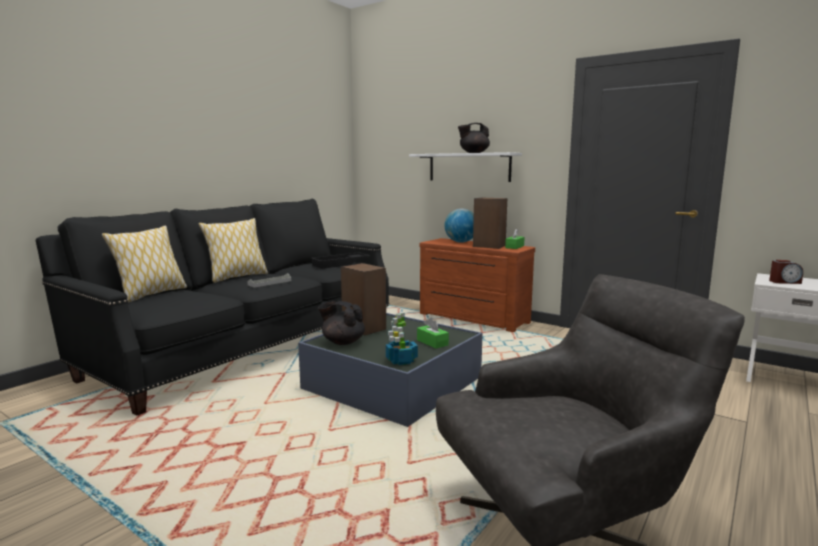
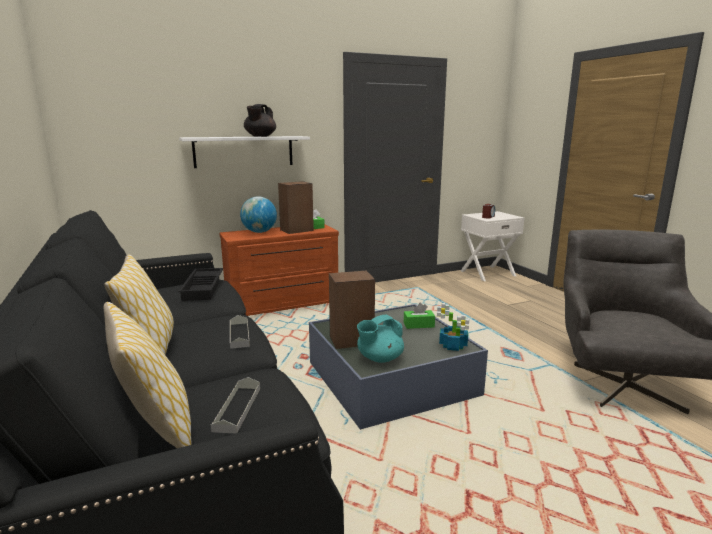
camera: 60 degrees left, 5 degrees up
(171, 299) = (237, 408): none -> grey tray
(342, 342) = (379, 358): black teapot -> turquoise teapot

